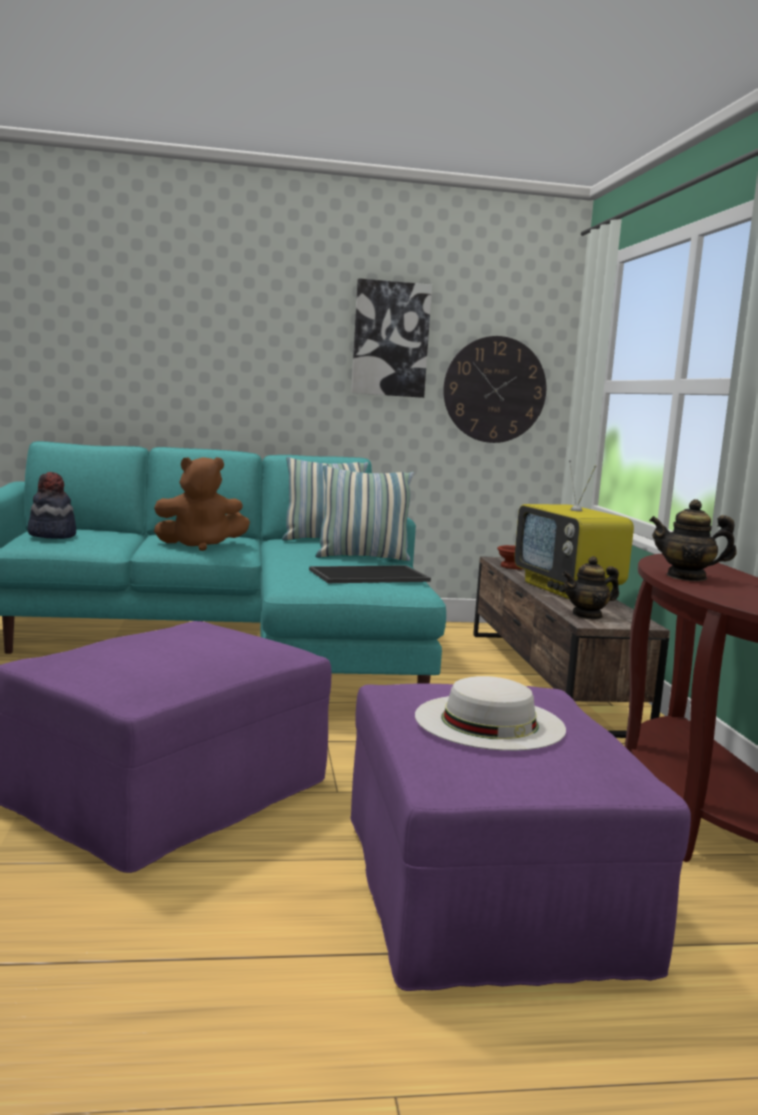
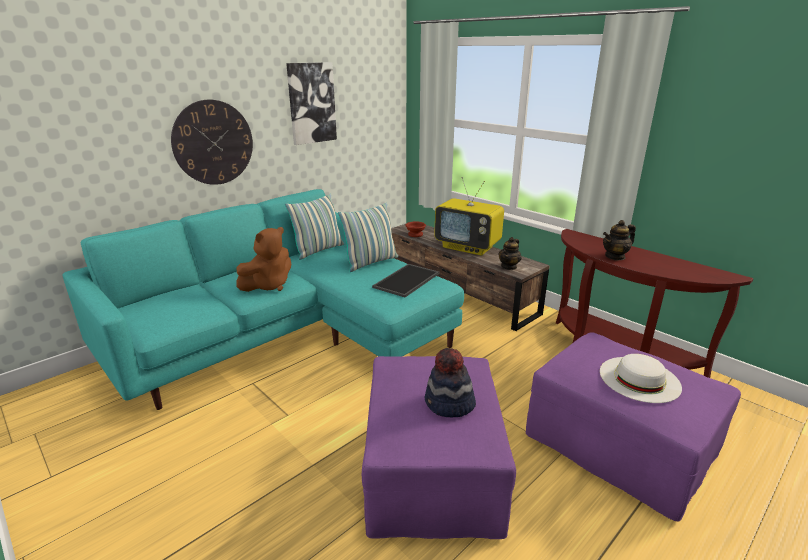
camera: 35 degrees left, 15 degrees up
(51, 535) = (161, 315): hat -> hat (449, 404)
(494, 389) = (370, 126): wall clock -> wall clock (213, 143)

